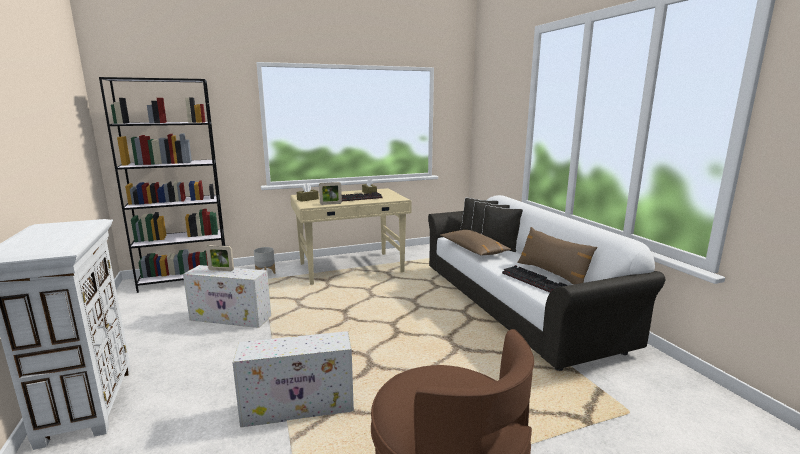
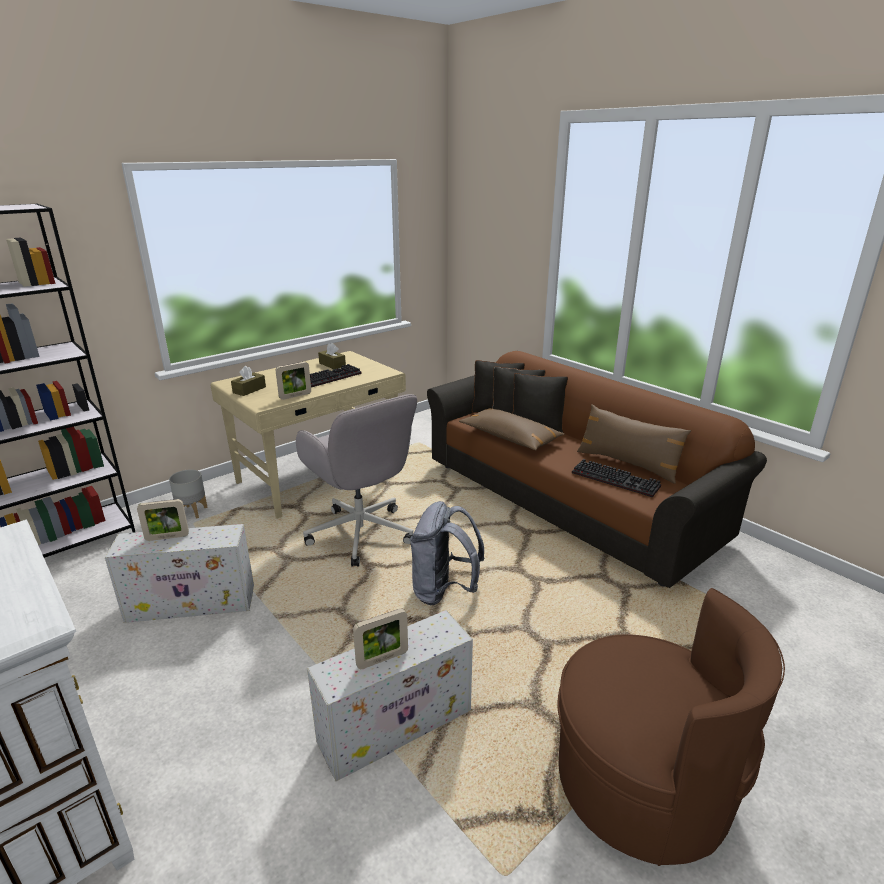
camera: 20 degrees left, 10 degrees up
(284, 347) = (382, 659): none -> picture frame
(355, 301) = (361, 535): none -> grey office chair
(386, 341) = (444, 591): none -> grey backpack
(516, 306) = (568, 502): white sofa -> brown sofa

